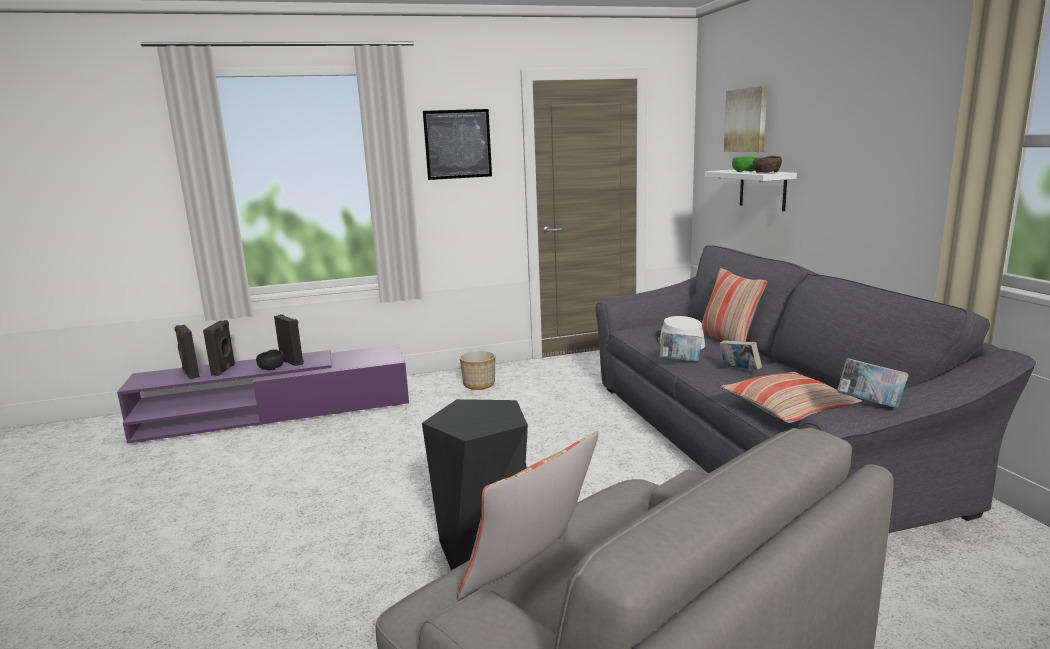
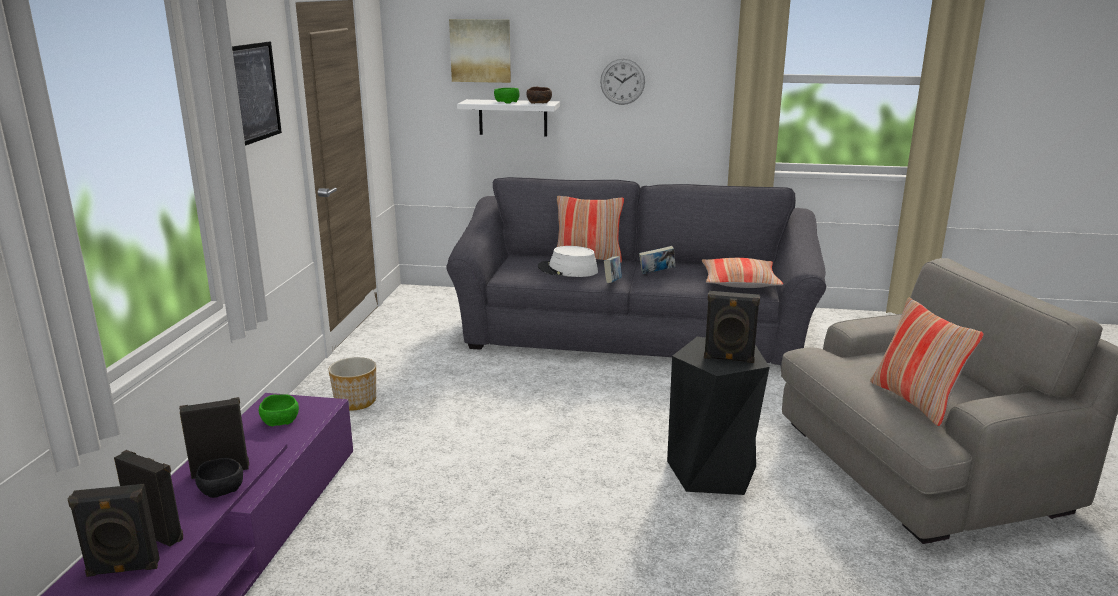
camera: 65 degrees left, 5 degrees up
(363, 357) = (281, 421): none -> green bowl
(468, 420) = (728, 359): none -> black speaker
(850, 149) = (622, 81): none -> wall clock
(869, 404) = (807, 257): book -> none

